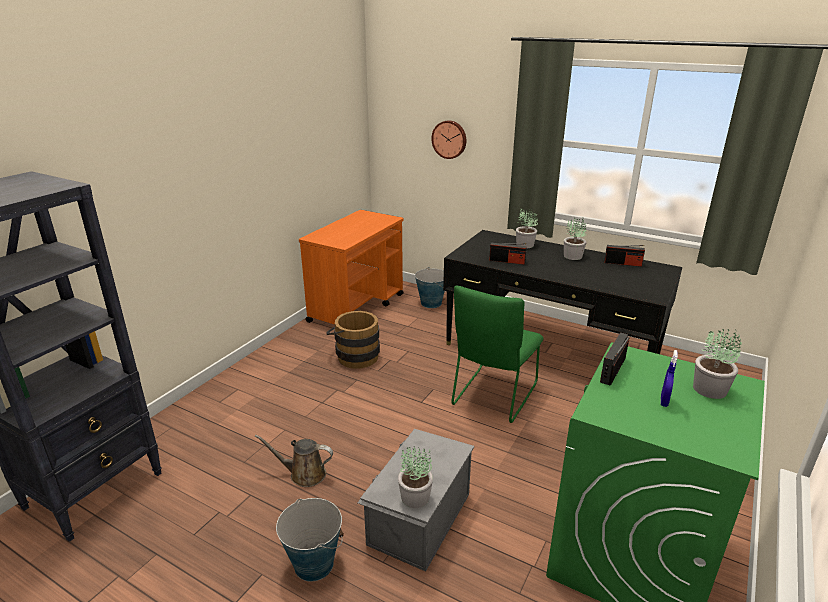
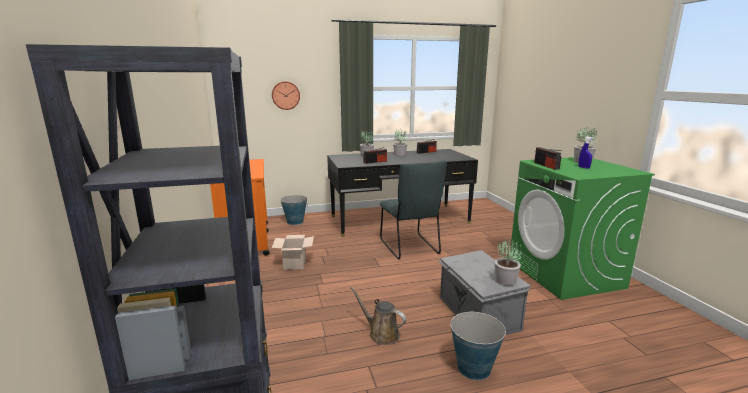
camera: 45 degrees left, 10 degrees down
(304, 474) = (381, 334): brown watering can -> brown watering can turned 75 degrees clockwise
(355, 356) = (294, 263): brown bucket -> cardboard box
(493, 397) = (410, 248): green chair -> grey chair

